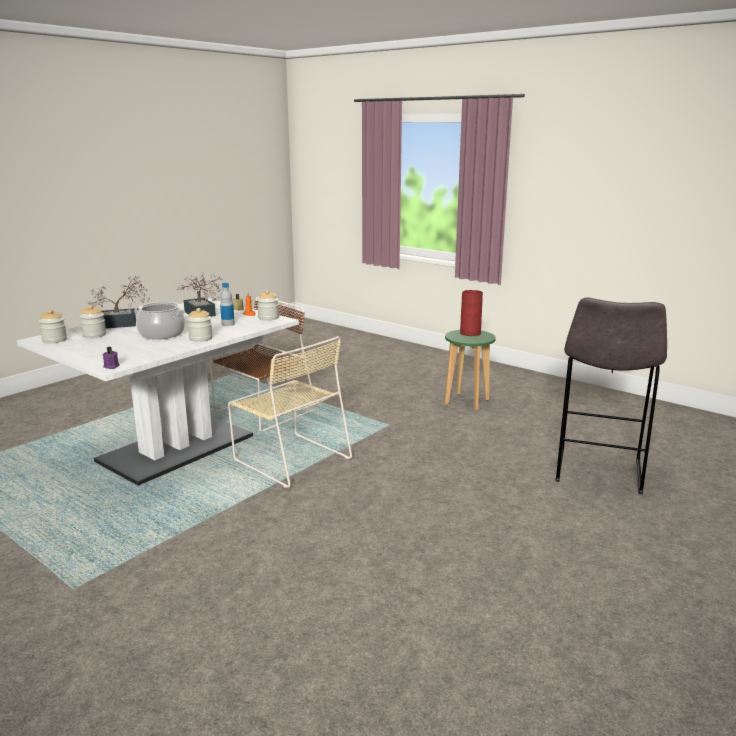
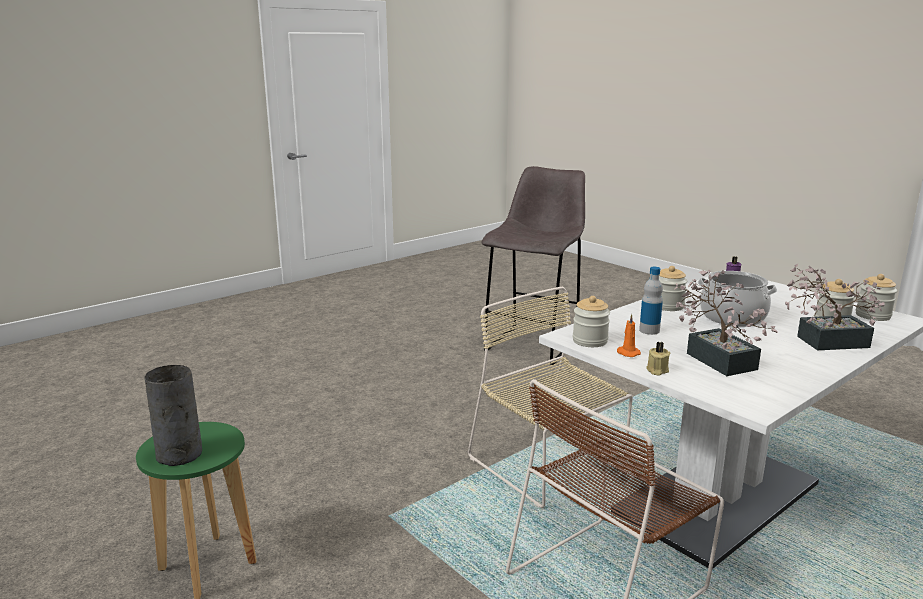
camera: 170 degrees left, 0 degrees up
(470, 333) = (179, 455): red vase -> grey vase
(598, 472) = (200, 414): grey stool -> grey stool (533, 344)

